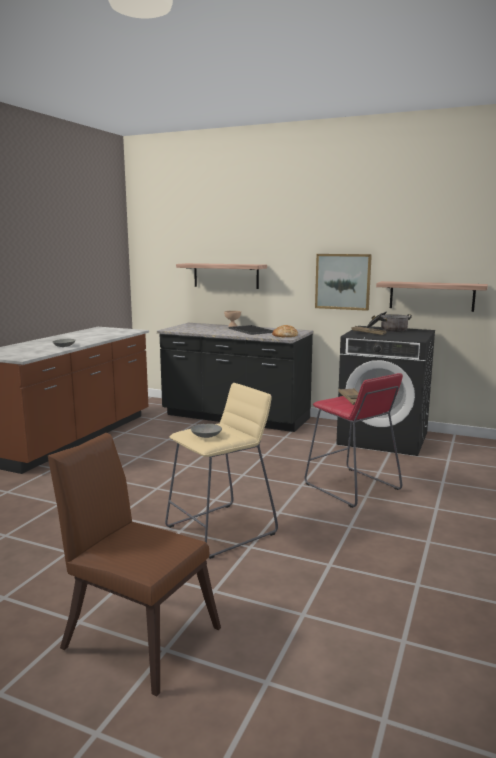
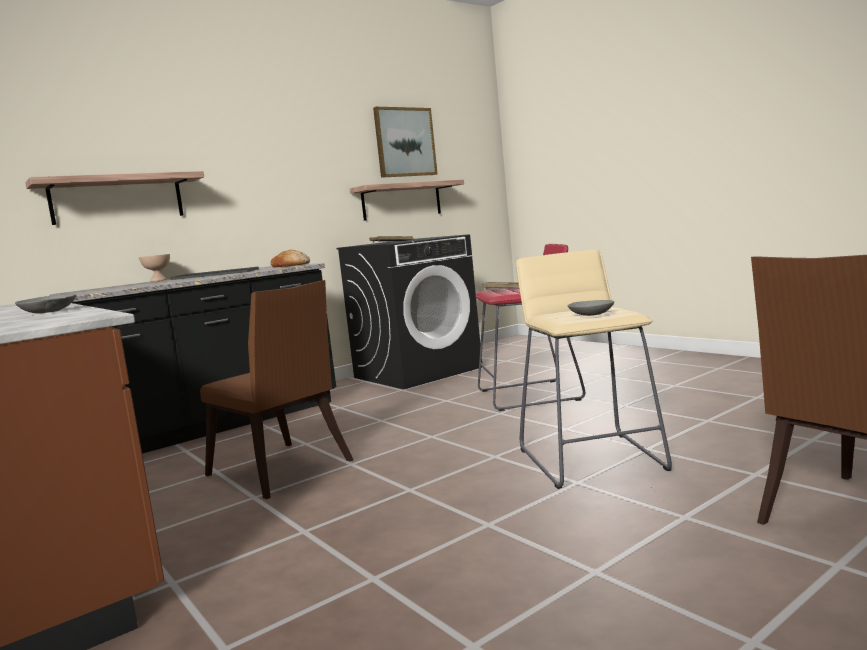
camera: 60 degrees left, 5 degrees down
(172, 453) = (282, 471): none -> brown chair
(343, 281) = (305, 192): picture -> picture (404, 142)
(387, 330) = (387, 242): cooking pot -> none

